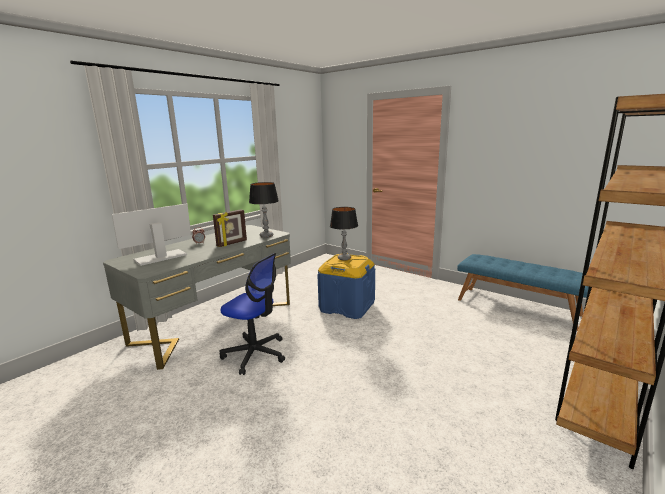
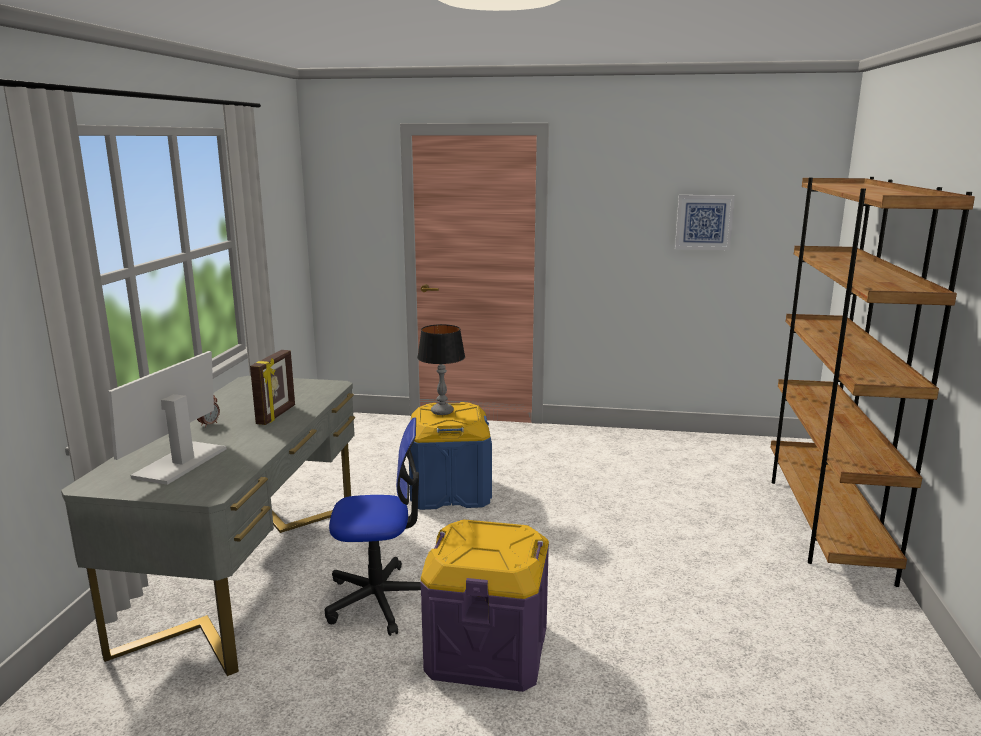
camera: 30 degrees left, 0 degrees up
(266, 236) = (317, 392): table lamp -> none
(277, 401) = (487, 650): none -> purple storage box
(517, 307) = (672, 442): blue bench -> none
(558, 150) = (704, 222): none -> picture

